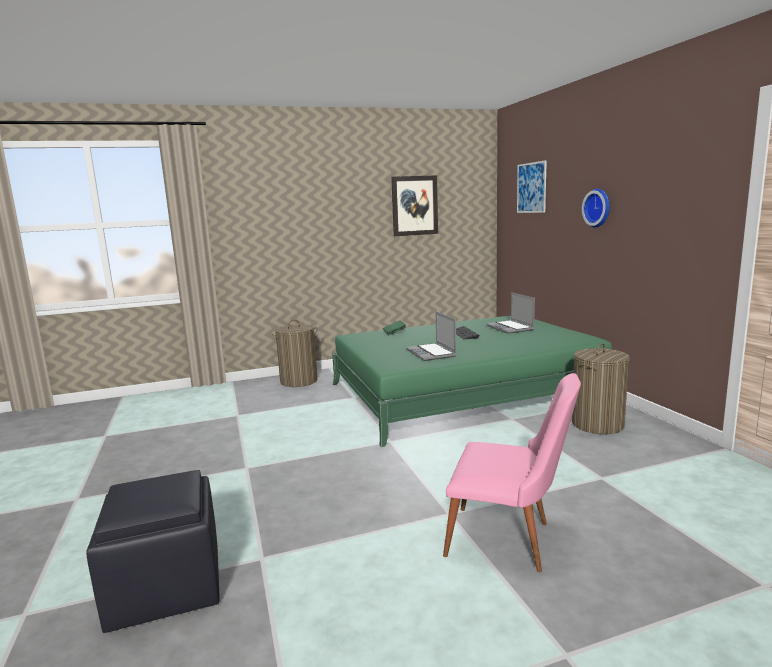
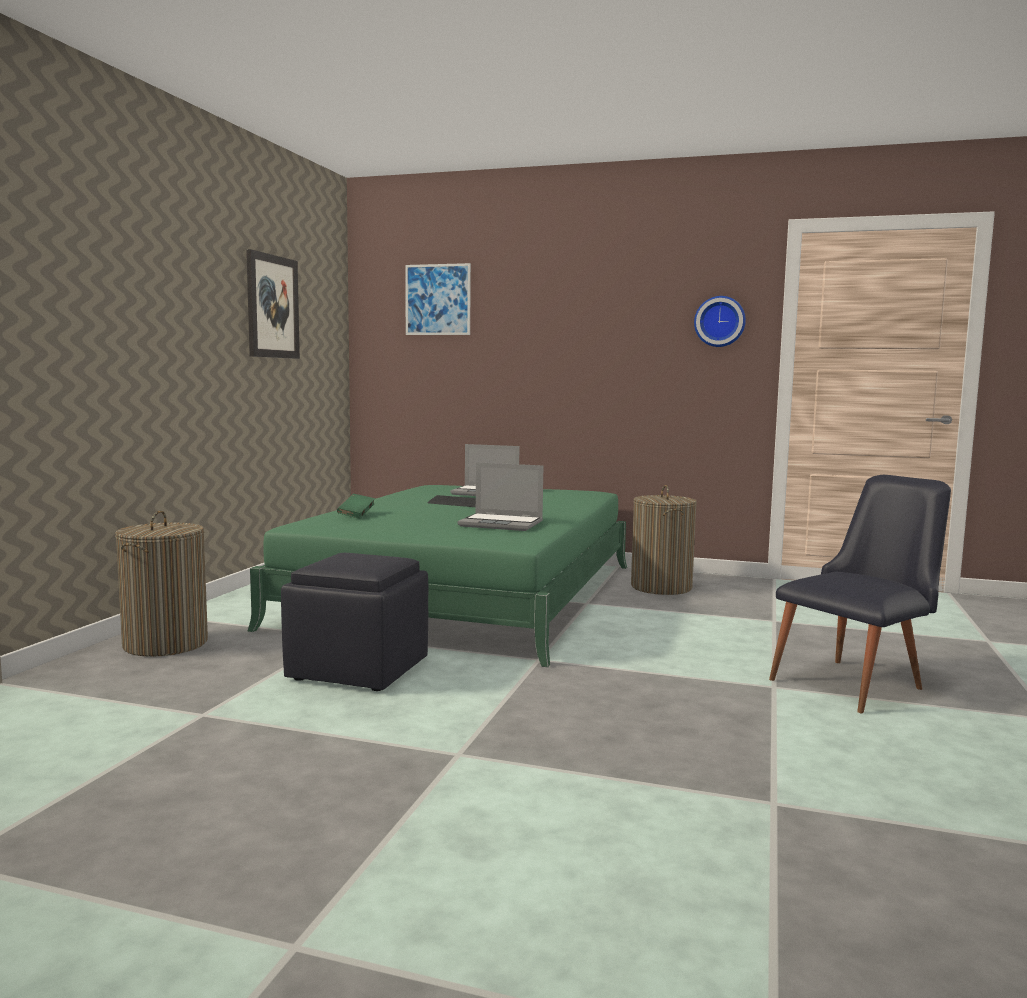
camera: 55 degrees left, 5 degrees down
(167, 587) = (795, 887): black ottoman -> black ottoman (360, 669)
(509, 541) = (857, 682): pink chair -> black chair
(598, 208) = (575, 330): wall clock -> wall clock (719, 321)

